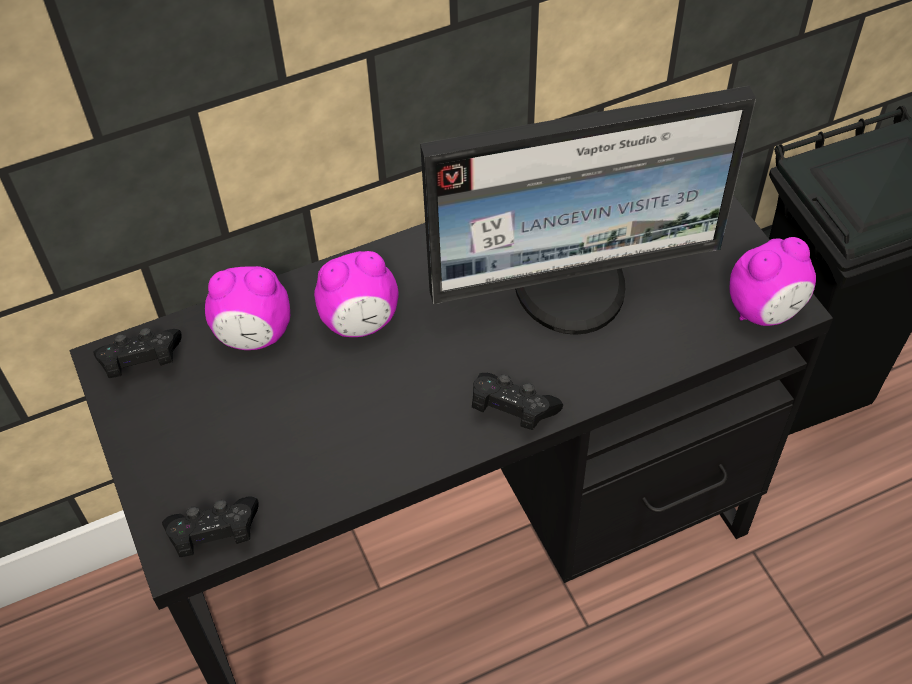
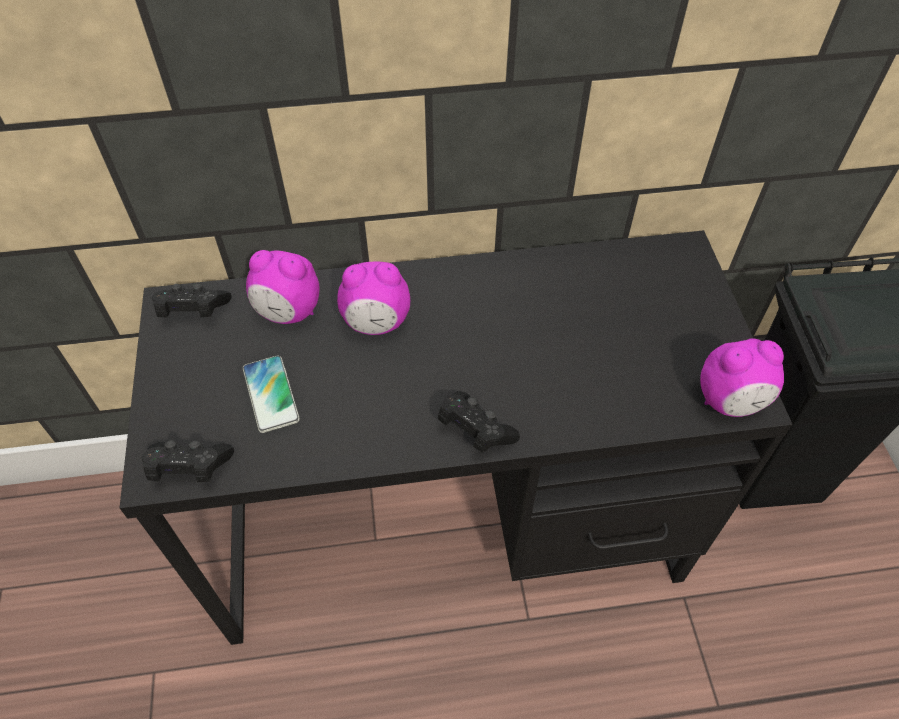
camera: 15 degrees right, 0 degrees up
(272, 431) = (271, 394): none -> phone
(572, 287) = (564, 338): monitor -> none

